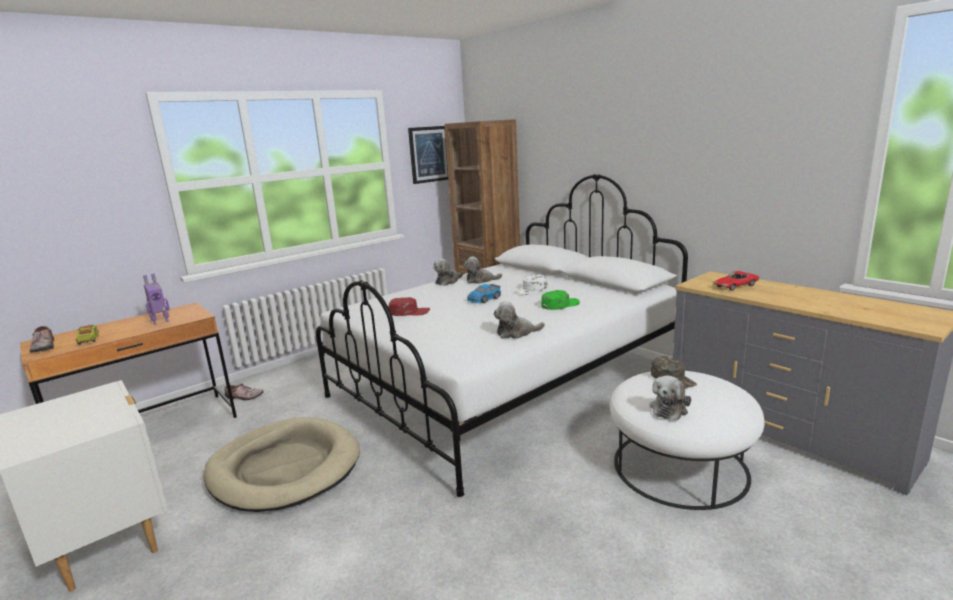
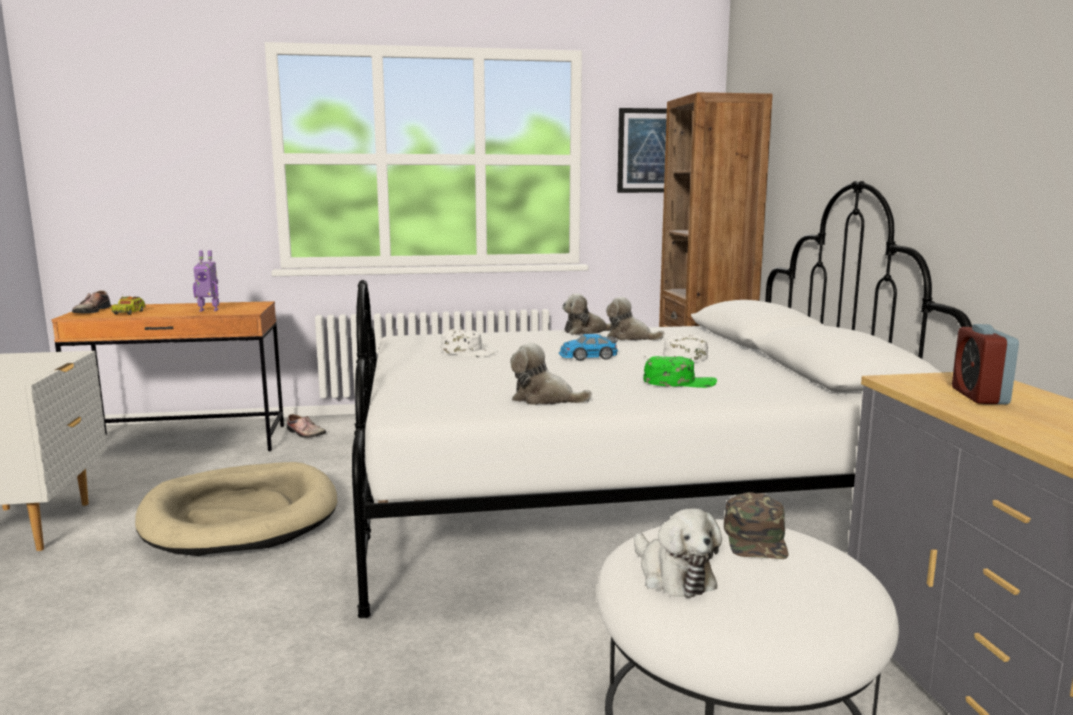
camera: 30 degrees right, 5 degrees down
(409, 312) = (469, 352): red cap -> white cap
(669, 408) = (673, 575): plush toy -> plush toy turned 90 degrees counterclockwise
(735, 286) = (979, 396): toy car -> alarm clock

